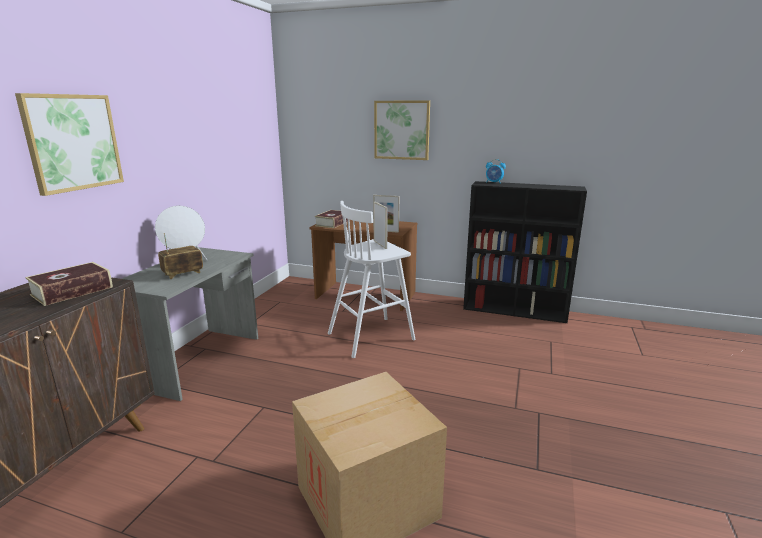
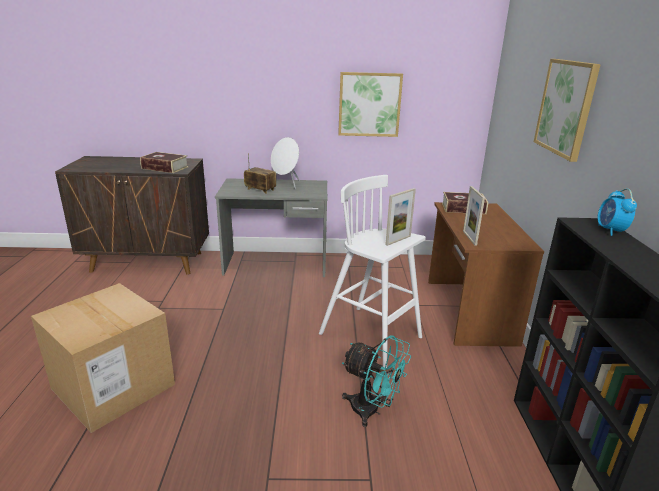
camera: 70 degrees right, 5 degrees up
(73, 142) = (224, 76): picture -> picture (369, 104)
(458, 354) = (372, 411): none -> turquoise fan

